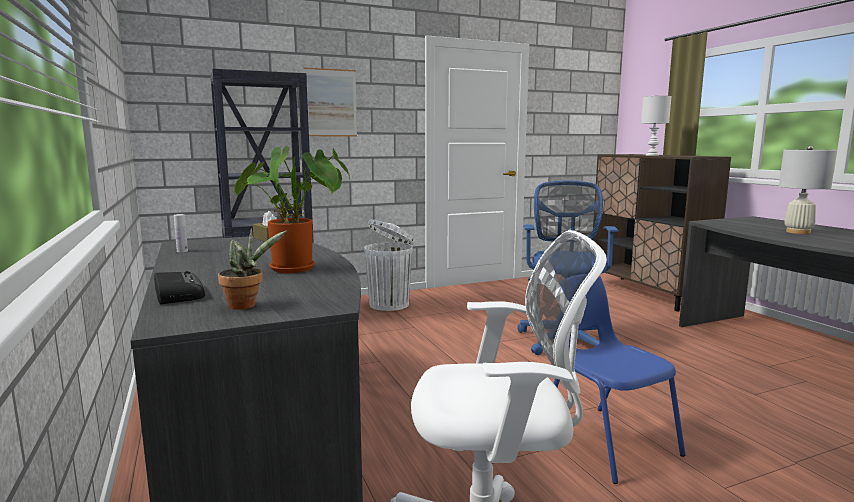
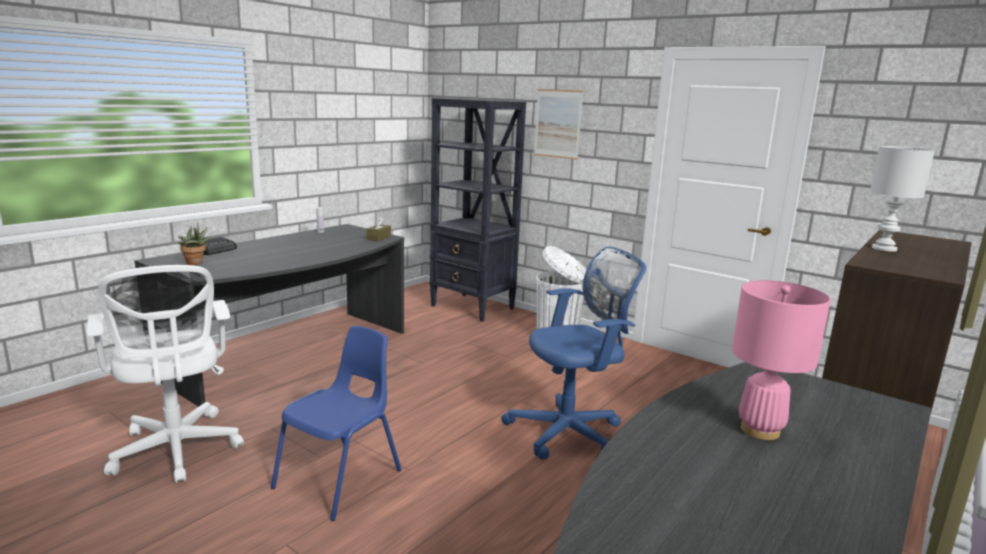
camera: 60 degrees right, 5 degrees up
(298, 268) = (288, 257): potted plant -> none
(798, 232) = (760, 430): white table lamp -> pink table lamp

